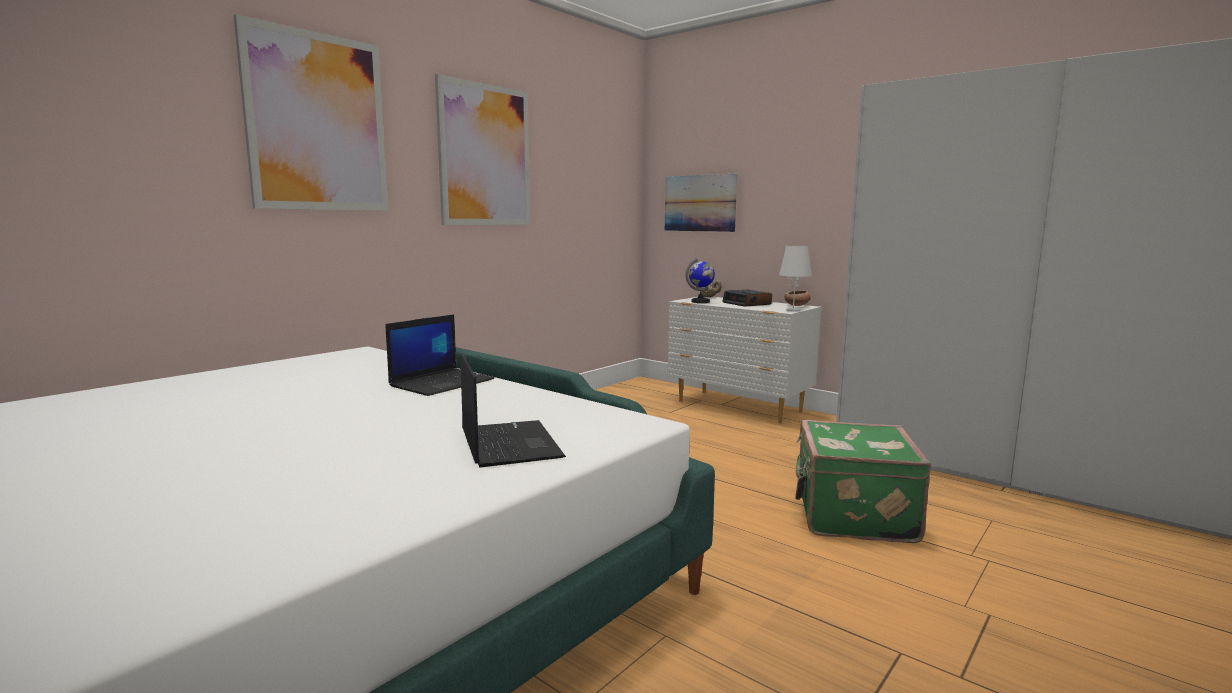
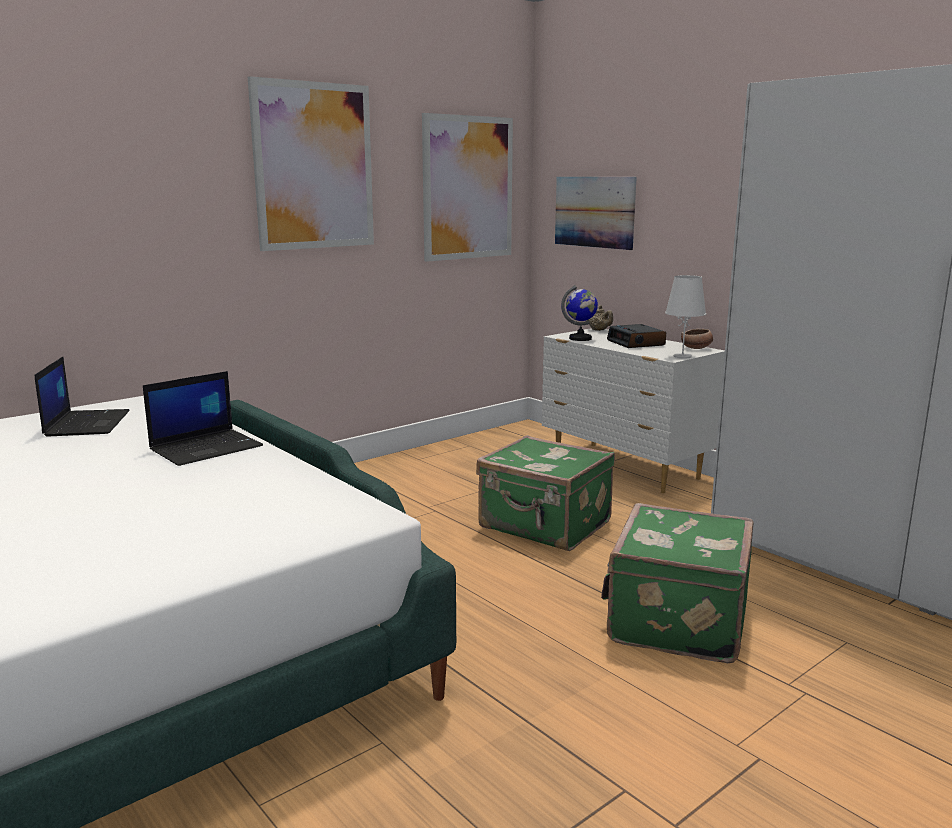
camera: 10 degrees right, 5 degrees up
(317, 123) = (106, 146): picture -> picture (467, 188)
(508, 443) = (210, 534): laptop -> laptop (87, 423)
(701, 451) = (544, 526): none -> green suitcase

